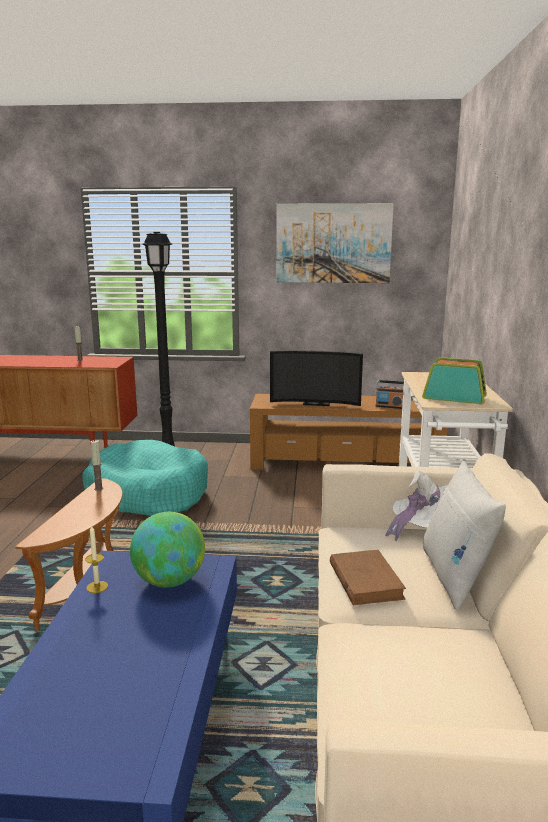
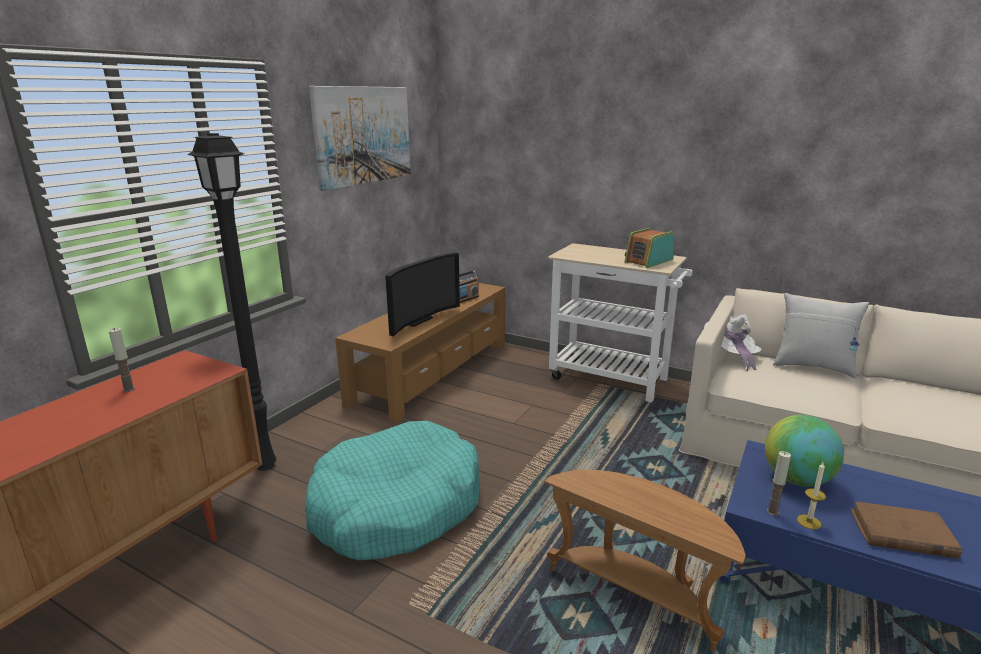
camera: 65 degrees left, 5 degrees up
(98, 489) = (584, 484): candle -> candle (772, 512)
(365, 581) = (819, 394): brown book -> brown book (901, 533)

